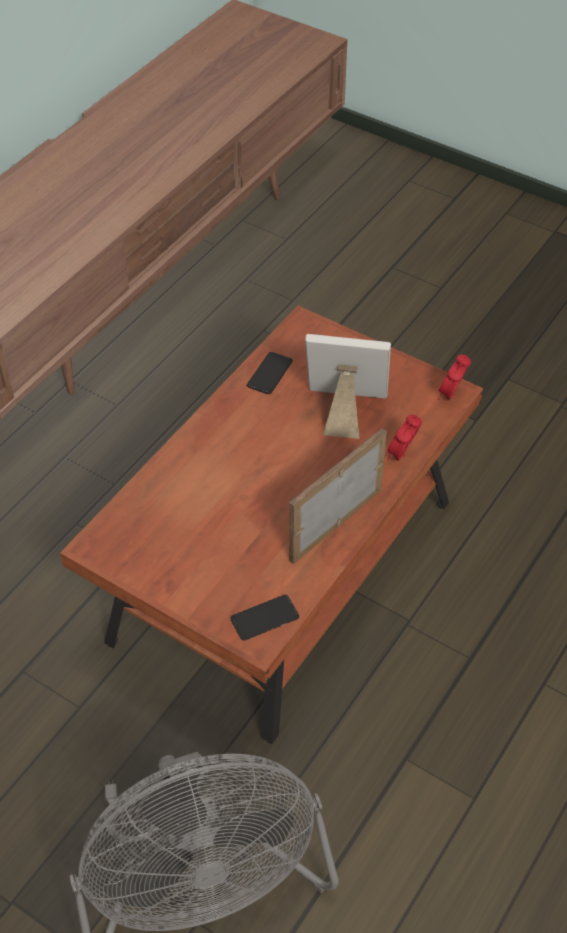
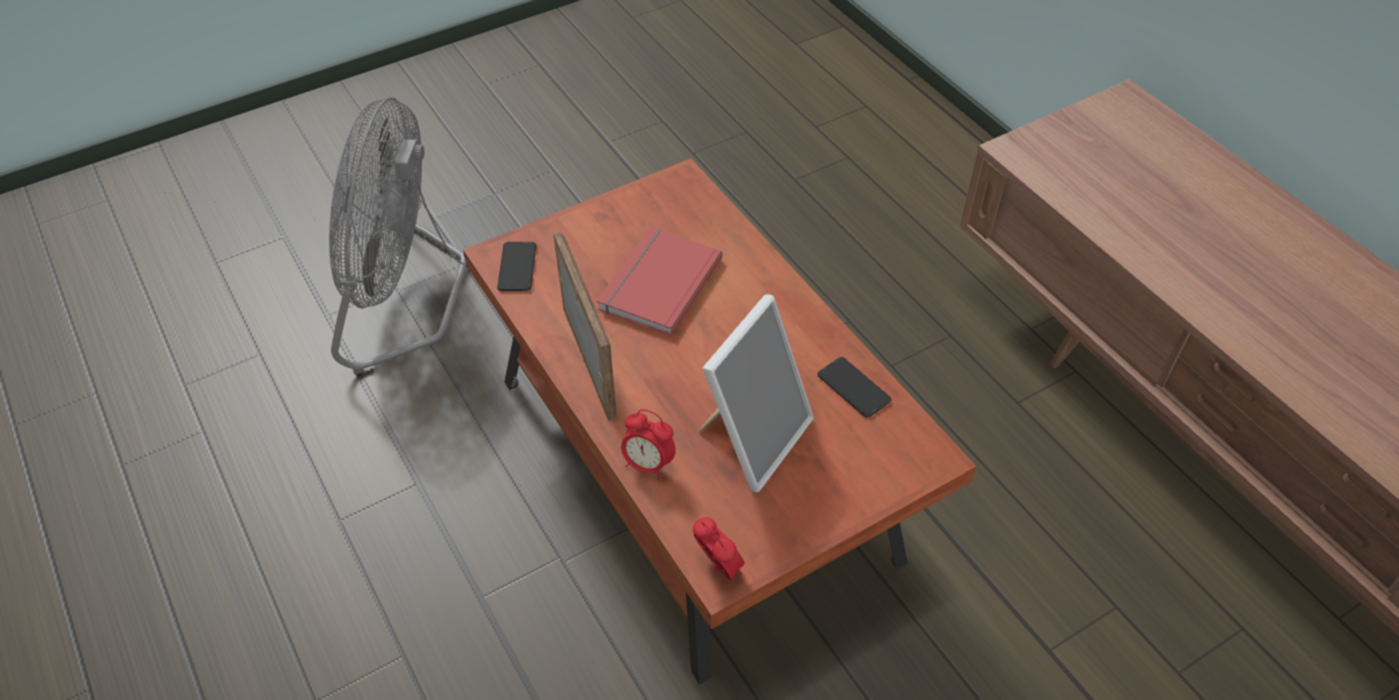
camera: 115 degrees right, 0 degrees up
(231, 515) = (656, 283): none -> red book
(402, 455) = (648, 464): alarm clock -> alarm clock turned 150 degrees clockwise

